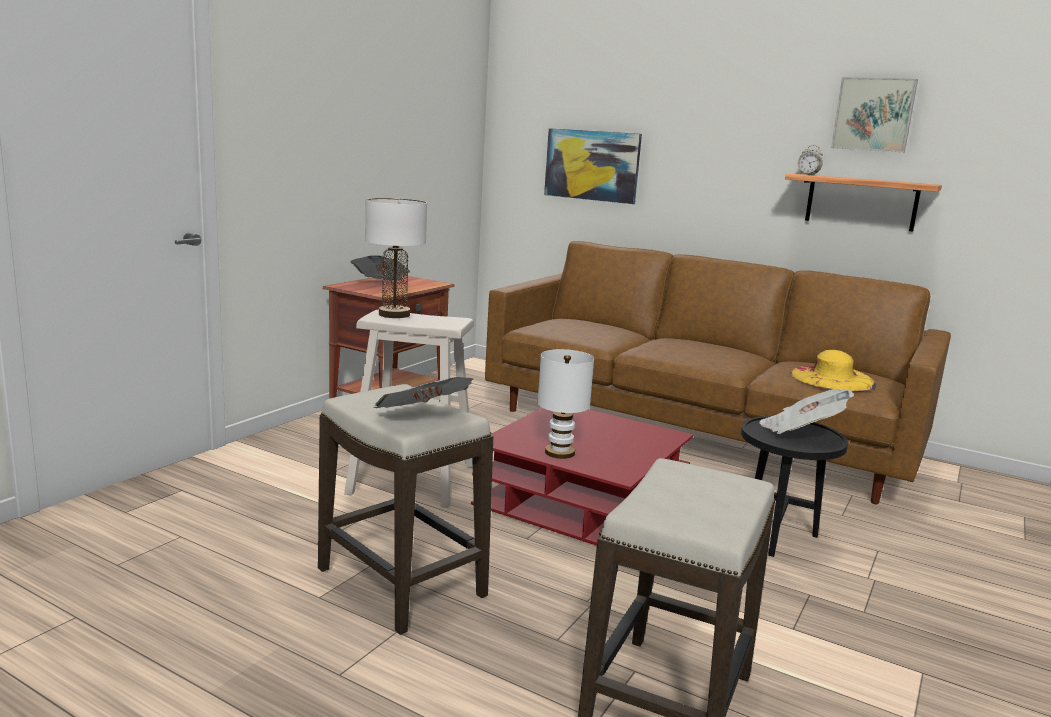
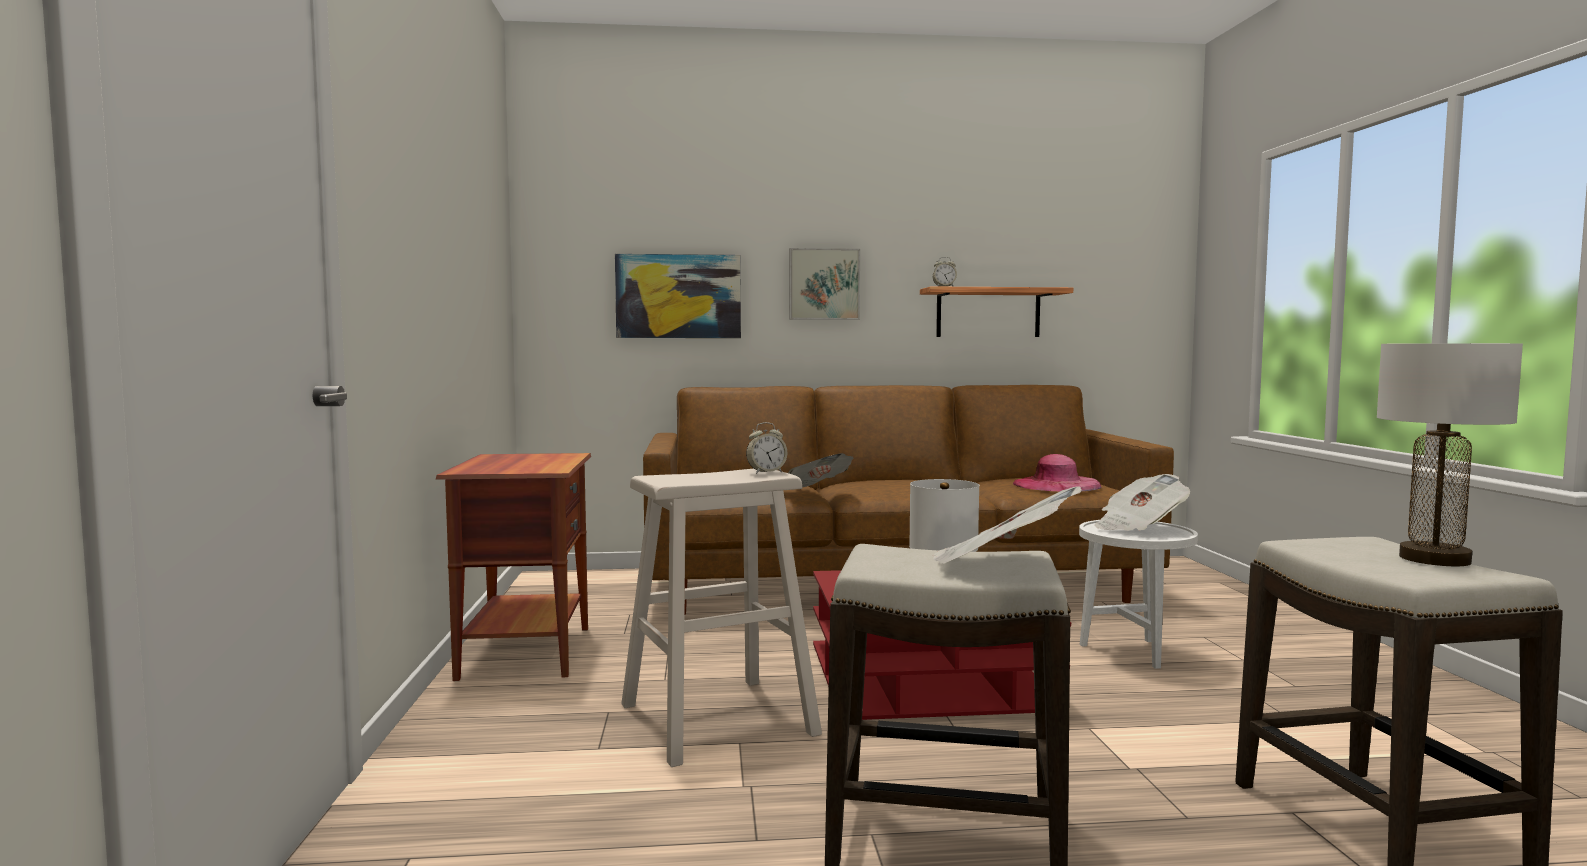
camera: 35 degrees left, 10 degrees down
(381, 285) = (511, 464): newspaper -> newspaper (815, 492)
(394, 314) = (677, 476): table lamp -> table lamp (1434, 559)
(452, 322) = (766, 472): none -> alarm clock
(777, 539) = (1132, 653): black side table -> white side table
(832, 378) = (1056, 484): yellow hat -> pink hat
(874, 114) = (987, 226): picture -> picture (823, 284)

